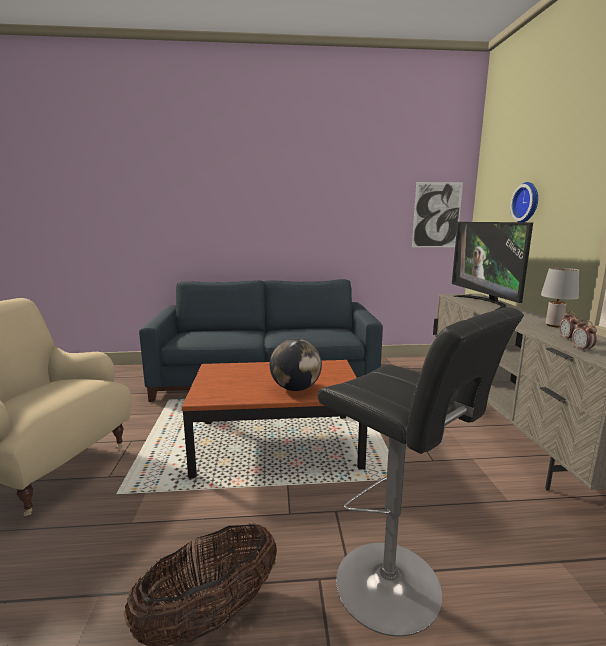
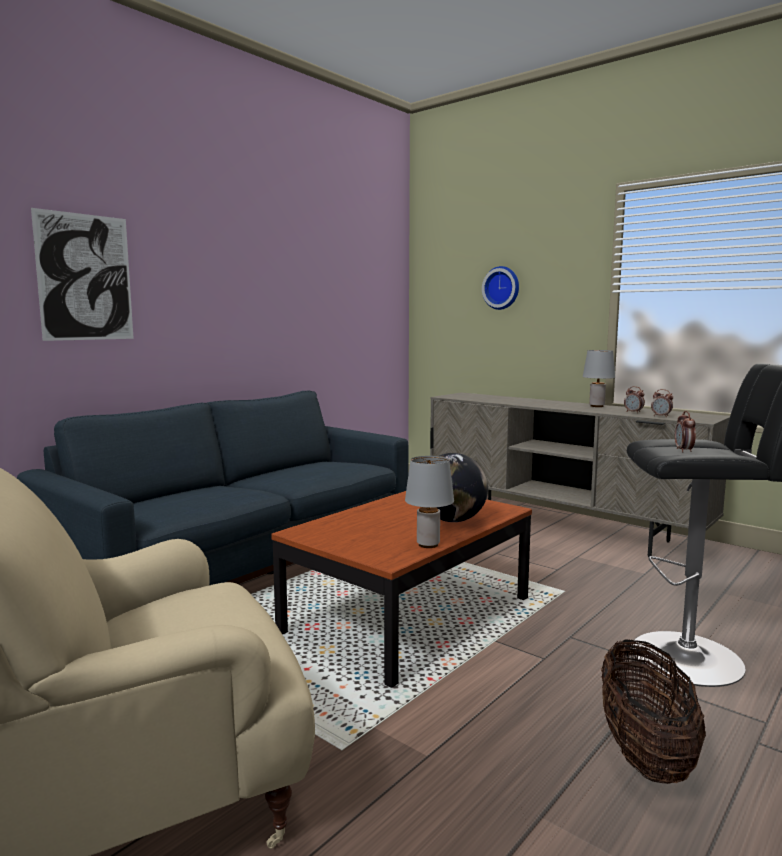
camera: 45 degrees left, 5 degrees down
(240, 398) = (428, 544): none -> grey table lamp
(381, 385) = (684, 450): none -> alarm clock
(437, 215) = (379, 301): picture -> picture (85, 277)
(485, 302) = (495, 398): television -> none

